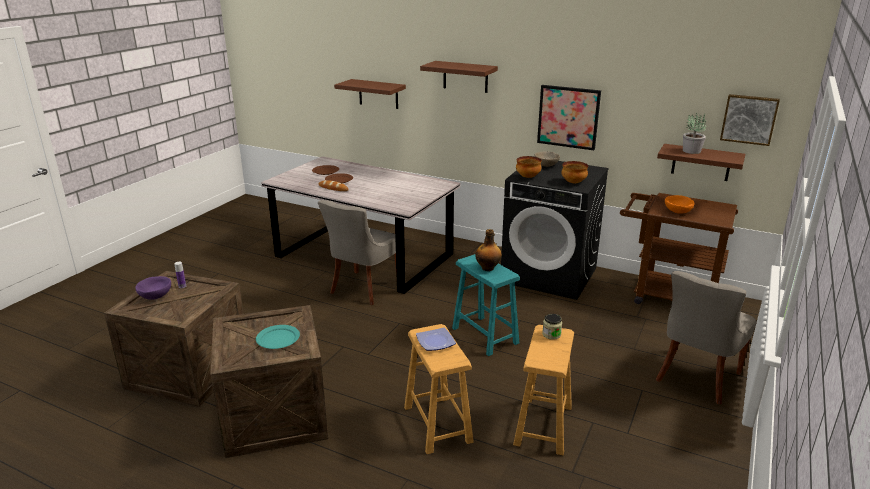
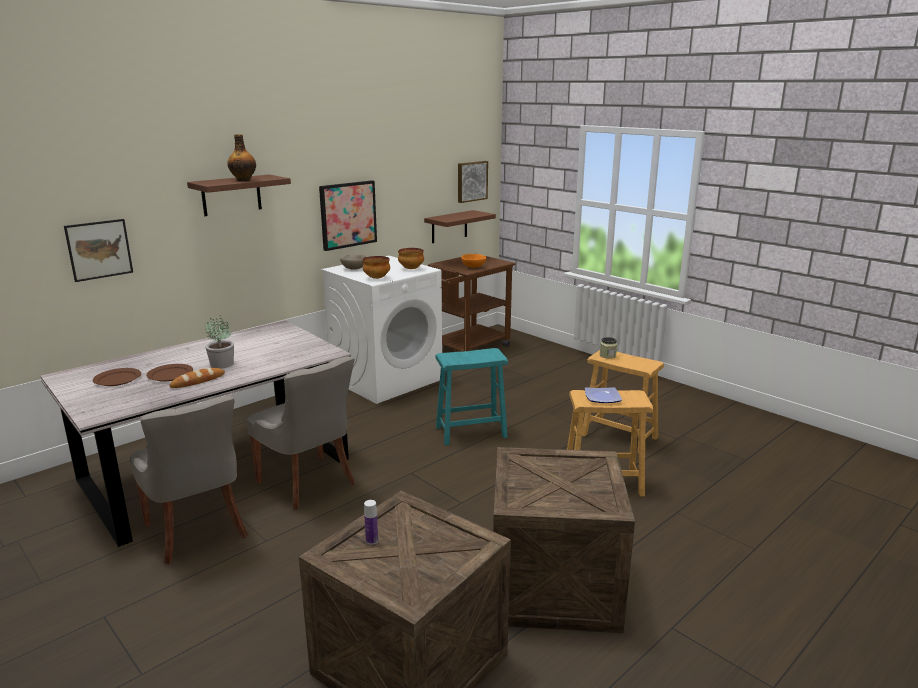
camera: 70 degrees left, 5 degrees down
(156, 296) = (388, 567): purple bowl -> none
(278, 338) = (567, 472): turquoise plate -> none
(378, 94) = (99, 249): brown shelf -> picture
(488, 268) = (473, 356): bottle -> bottle (243, 180)
(550, 275) = (386, 379): black washing machine -> white washing machine
(691, 151) = (452, 216): potted plant -> potted plant (221, 364)
(696, 377) = (580, 370): grey chair -> grey chair (198, 531)

